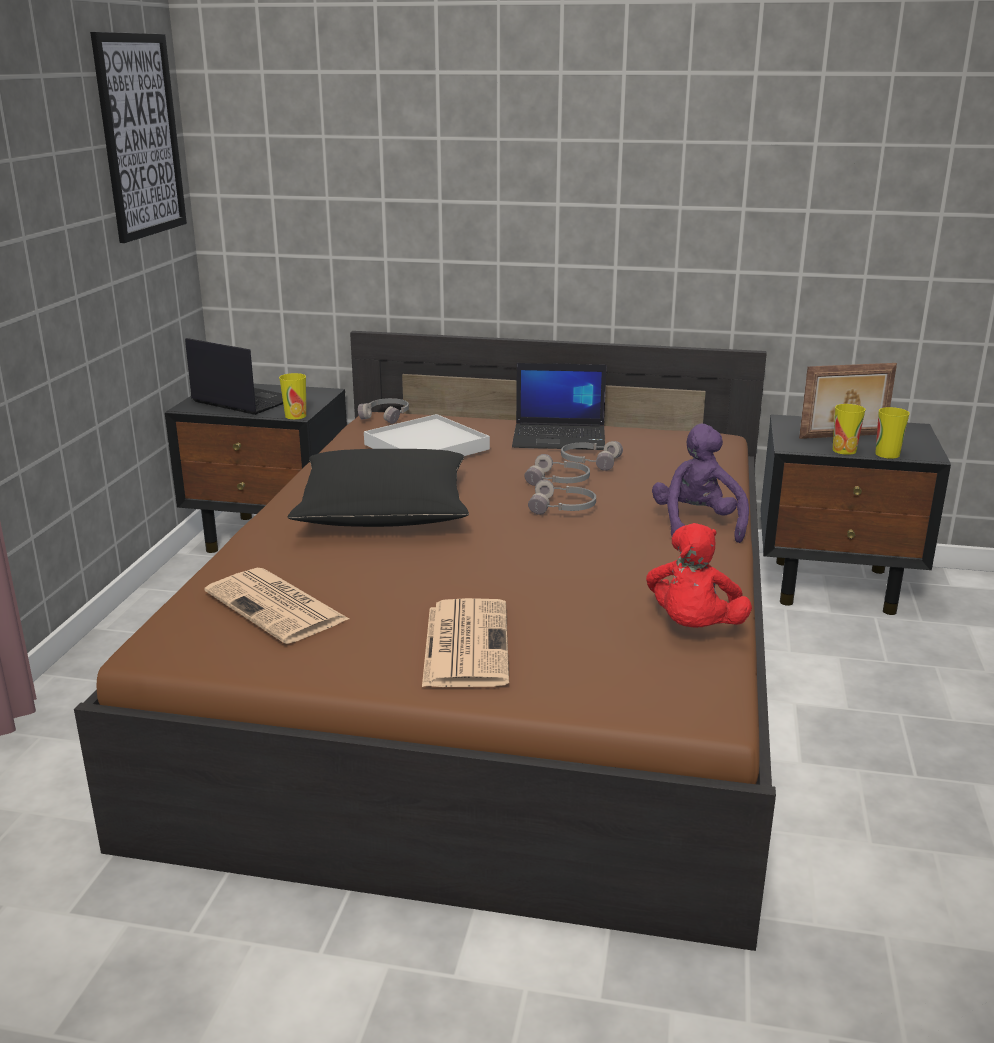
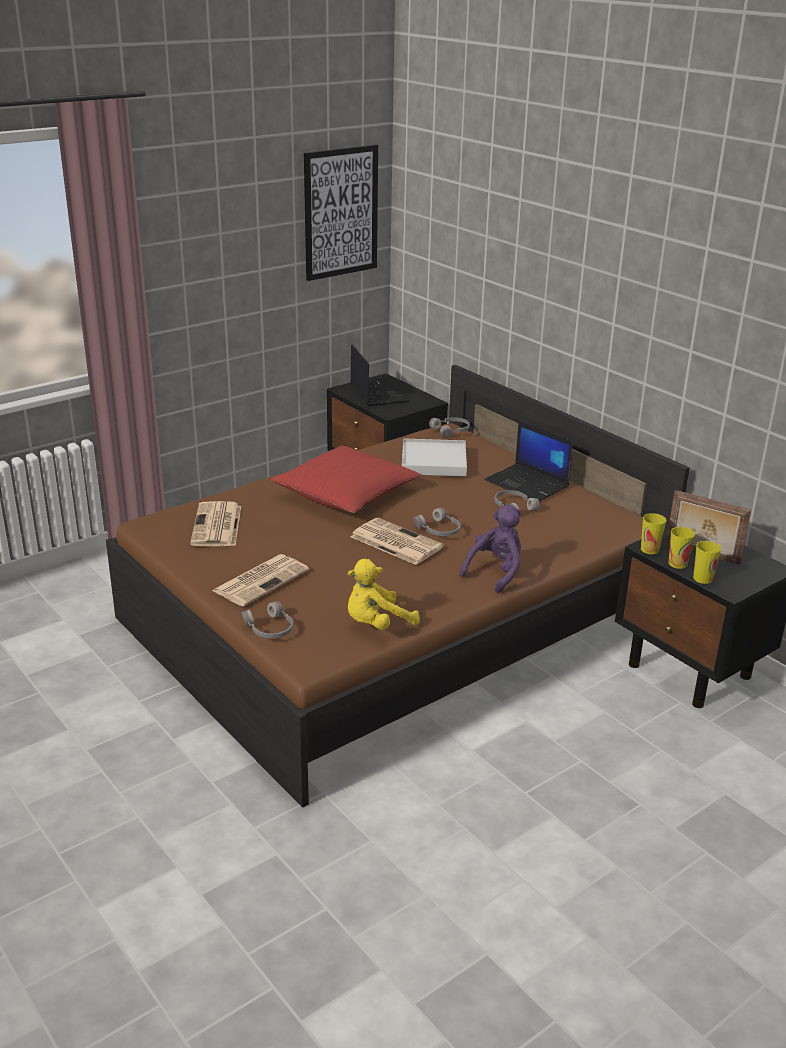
camera: 40 degrees right, 5 degrees up
(295, 416) = (387, 414): cup -> cup (649, 549)
(384, 511) = (346, 494): black pillow -> red pillow
(541, 536) = (395, 542): none -> newspaper
(558, 481) = (469, 512): grey headphones -> grey headphones (269, 629)
(693, 628) = (376, 624): red plush toy -> yellow plush toy

